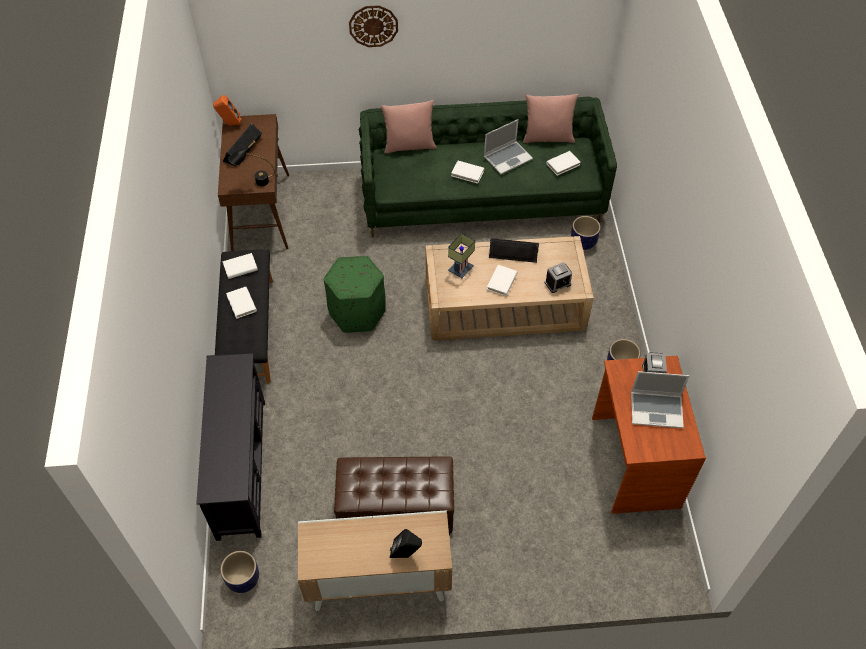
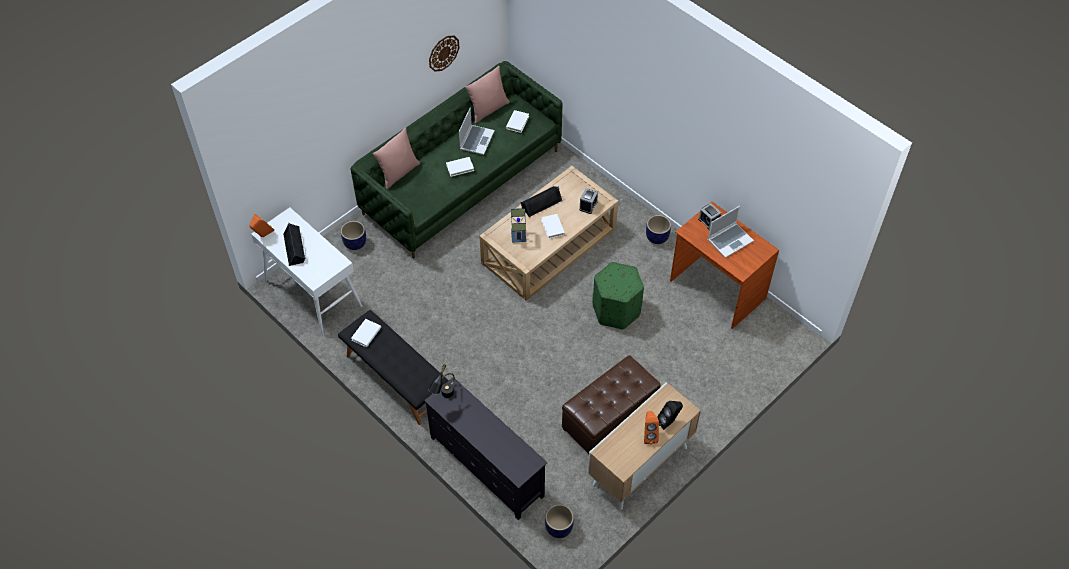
camera: 40 degrees left, 0 degrees up
(241, 303) = (394, 357): white book -> none
(255, 183) = (332, 265): black table lamp -> black table lamp (444, 397)
(260, 212) = (312, 293): brown console table -> white console table
(357, 312) = (458, 316): green ottoman -> green ottoman (616, 310)
(372, 552) = (649, 435): none -> orange speaker
(373, 26) = (349, 95): wall clock -> wall clock (443, 53)
(583, 242) = (559, 171): planter -> planter (355, 243)

